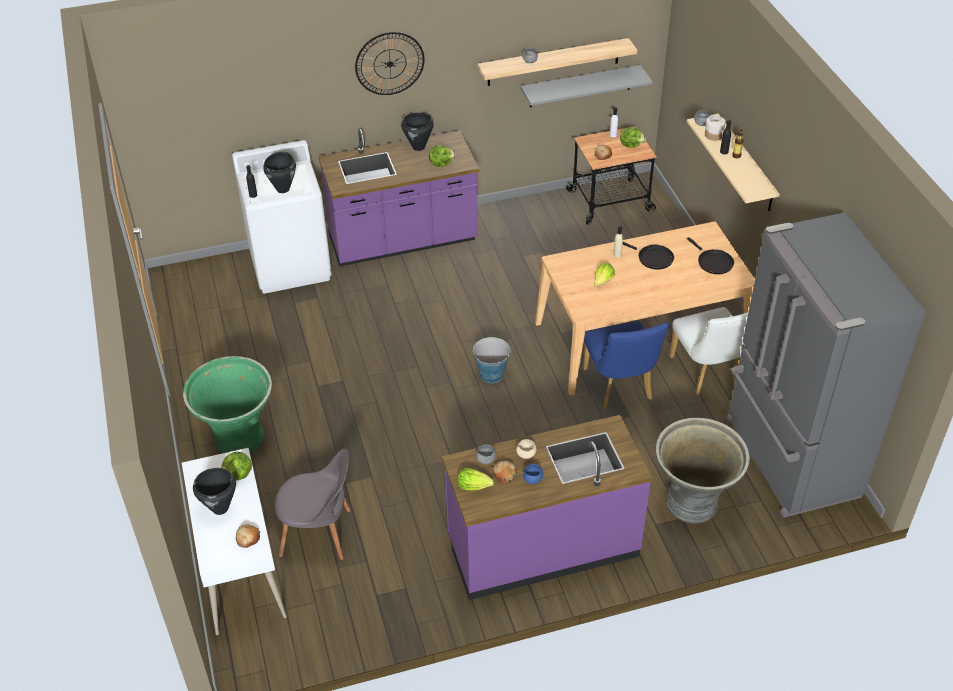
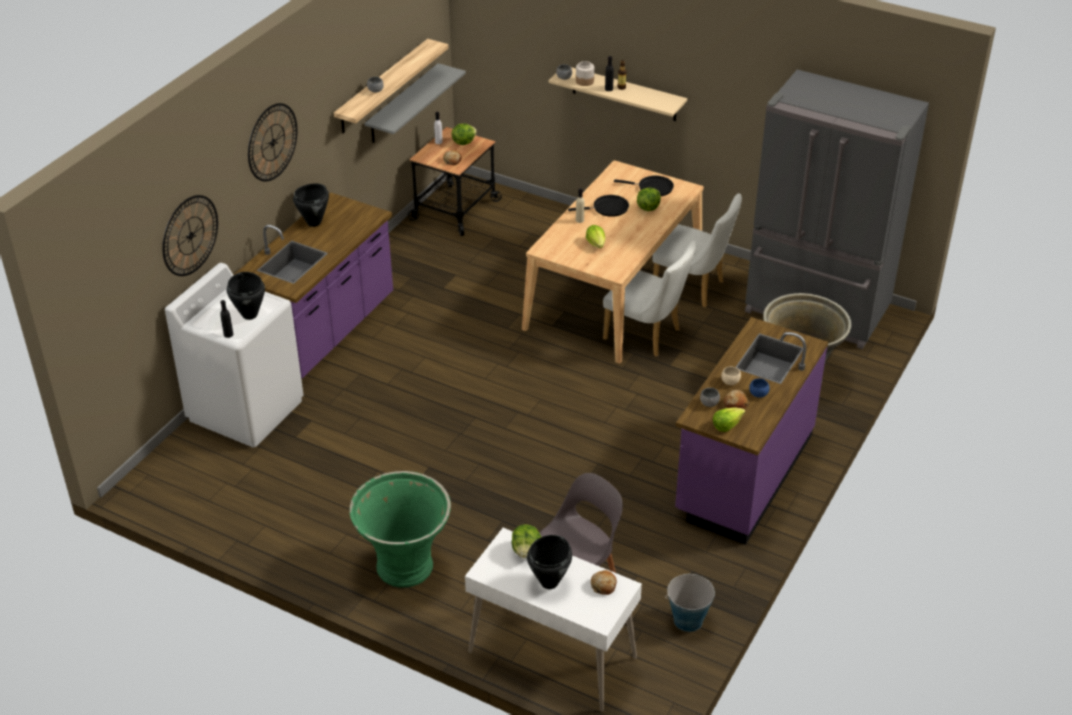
camera: 45 degrees left, 5 degrees down
(273, 106) = (190, 235): none -> wall clock
(441, 163) = (353, 225): lettuce -> lettuce (648, 207)
(491, 374) = (542, 386): bucket -> bucket (687, 620)
(620, 388) = (647, 336): blue chair -> white chair

